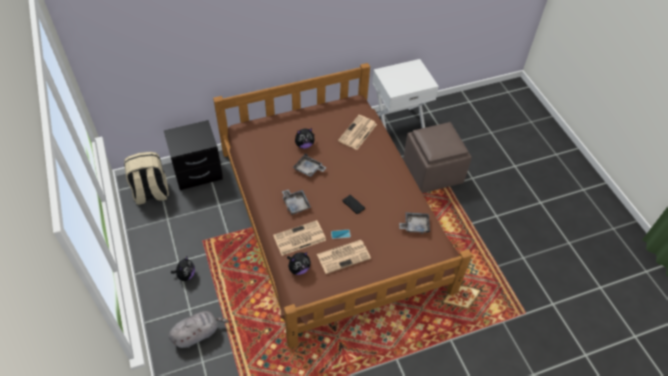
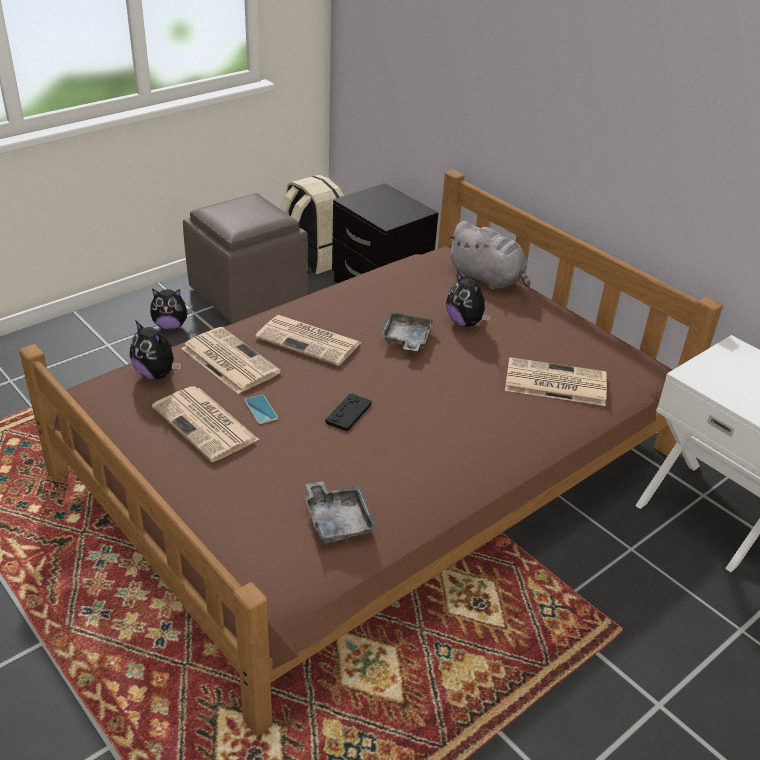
camera: 70 degrees right, 15 degrees down
(198, 334) = (62, 363): grey plush toy -> grey plush toy (488, 279)
(295, 204) = (310, 341): grey tray -> newspaper
(432, 171) = (615, 608): brown ottoman -> brown ottoman (248, 293)

